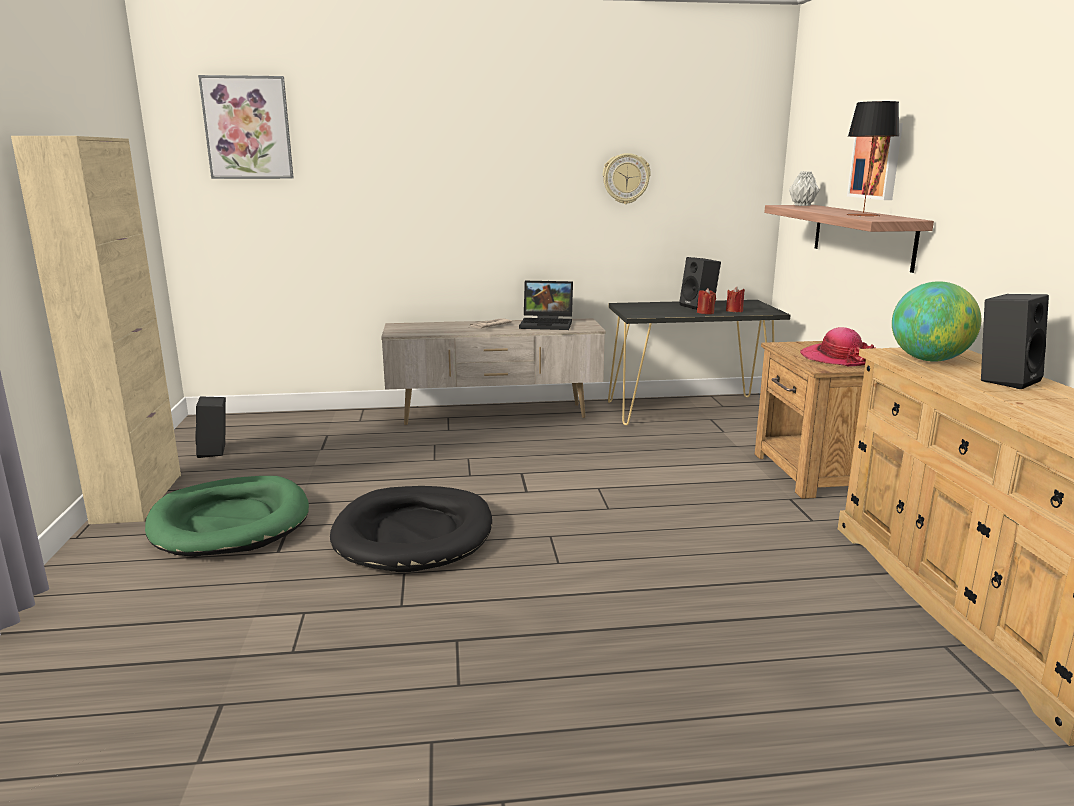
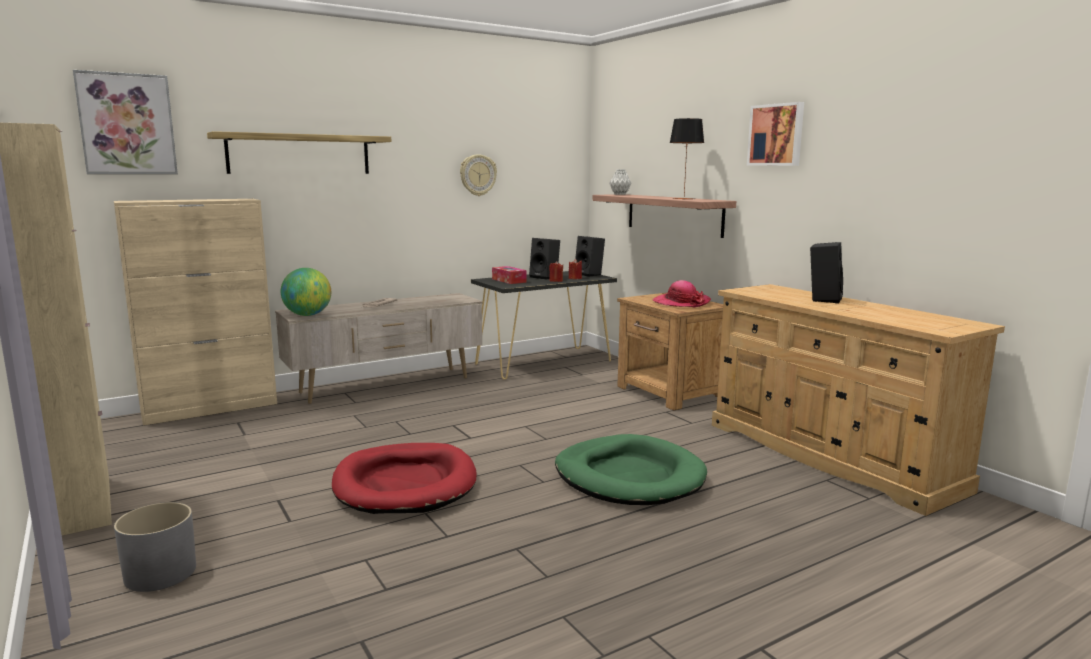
camera: 25 degrees left, 5 degrees down
(135, 580) = (160, 573): none -> grey planter
(215, 451) = (127, 453): black speaker -> black speaker (590, 274)
(230, 522) = (213, 507): green dog bed -> green dog bed (629, 476)
(318, 417) = (211, 408): none -> beige cabinet
(414, 534) = (405, 484): black dog bed -> red dog bed
(416, 156) = (299, 154): none -> shelf
(548, 324) = (428, 299): laptop -> none
(649, 308) = (509, 280): none -> tissue box
(877, 161) = (681, 161): picture -> picture (776, 135)
(929, 360) = (767, 293): globe -> globe (307, 315)

